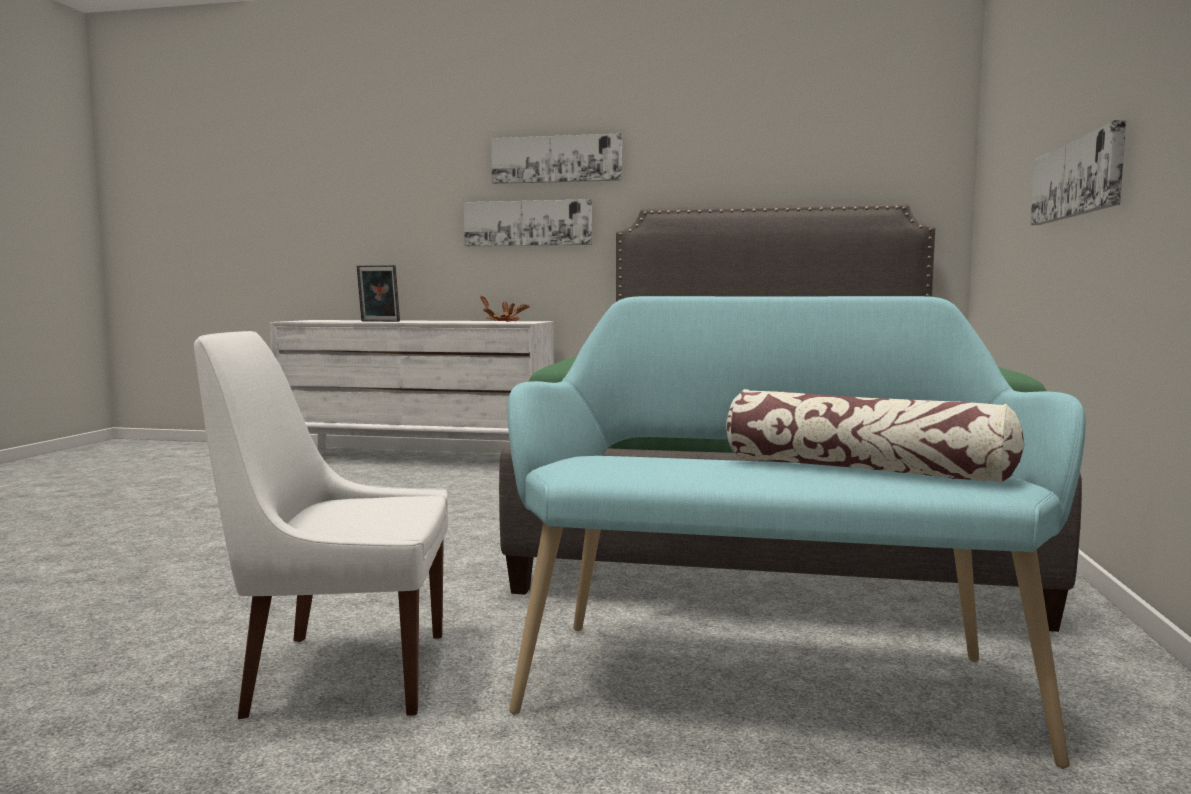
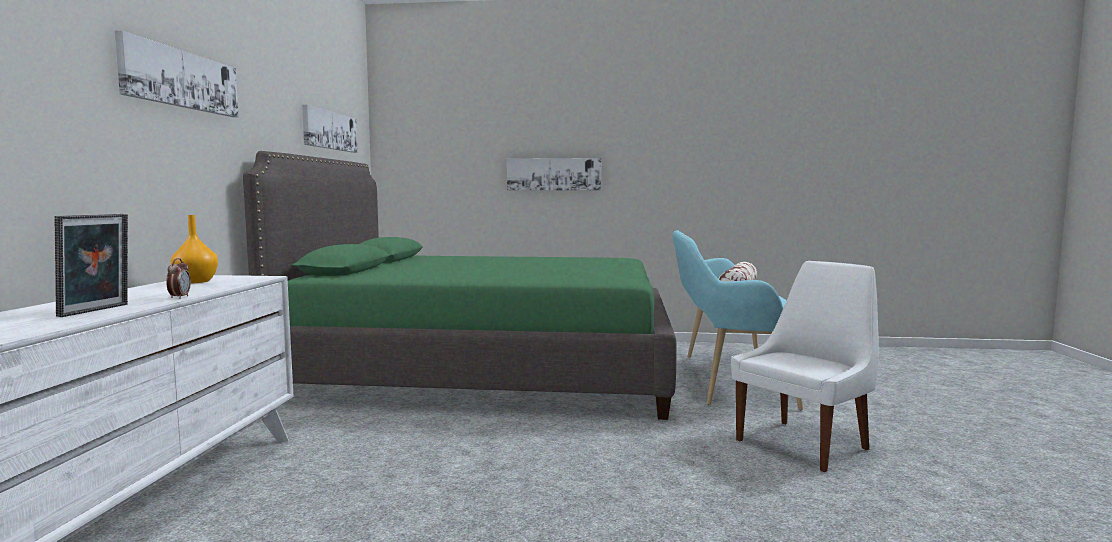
camera: 95 degrees left, 0 degrees up
(340, 673) = (804, 444): white chair -> white chair turned 120 degrees counterclockwise
(419, 322) = (179, 297): none -> alarm clock
(503, 321) = (197, 282): potted plant -> orange vase
(528, 223) = (159, 154): picture -> picture (329, 130)

